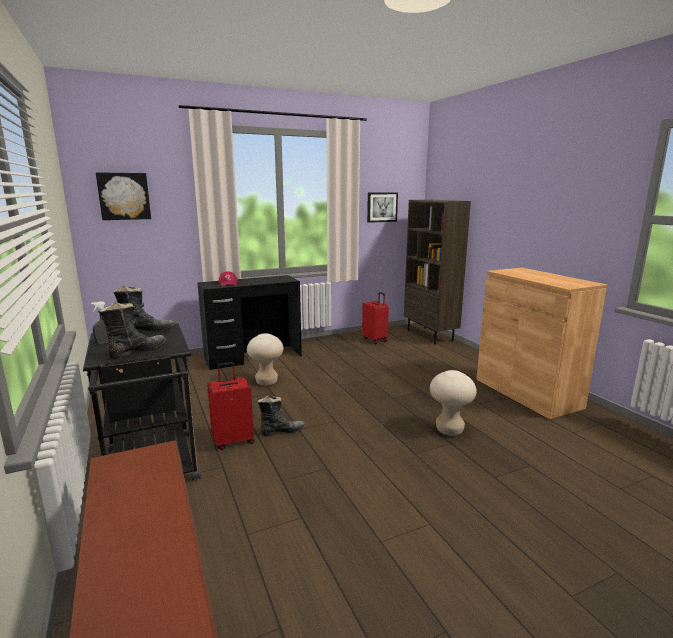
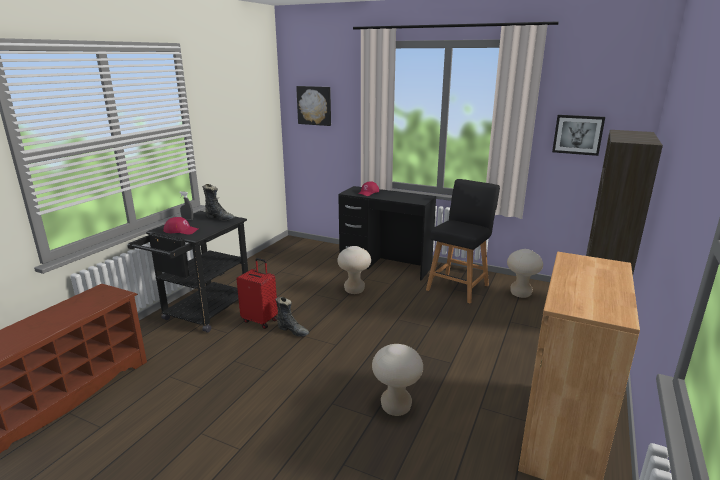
camera: 50 degrees right, 5 degrees up
(136, 351) = (181, 230): black boot -> red cap
(333, 349) = (459, 286): none -> black stool
(375, 340) = (520, 294): red suitcase -> beige stool

